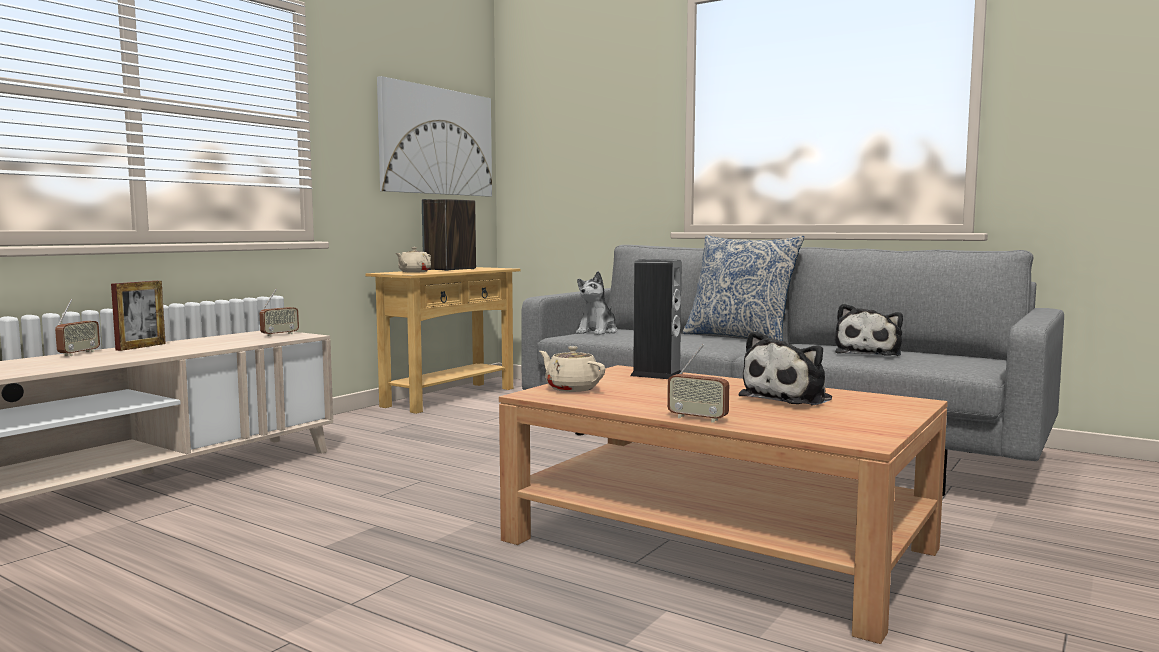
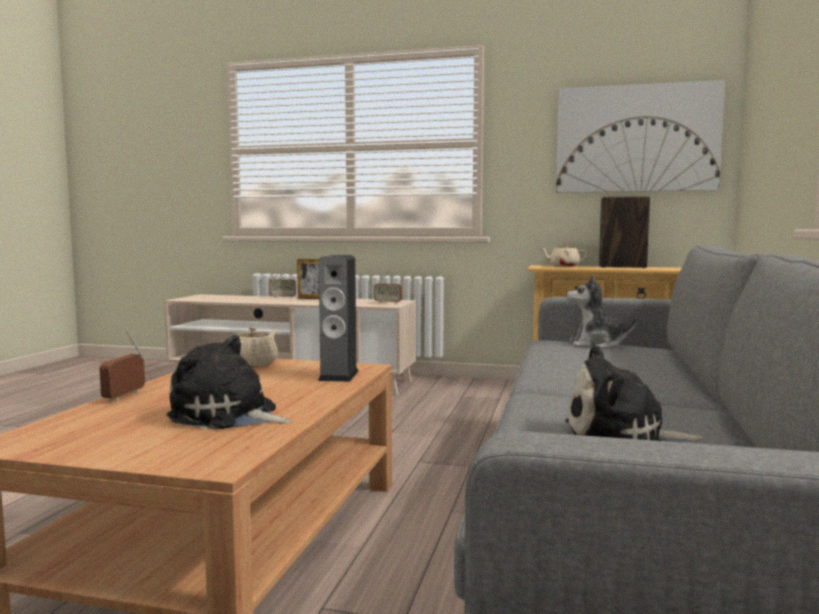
camera: 70 degrees right, 0 degrees up
(740, 337) = (688, 385): pillow -> none

